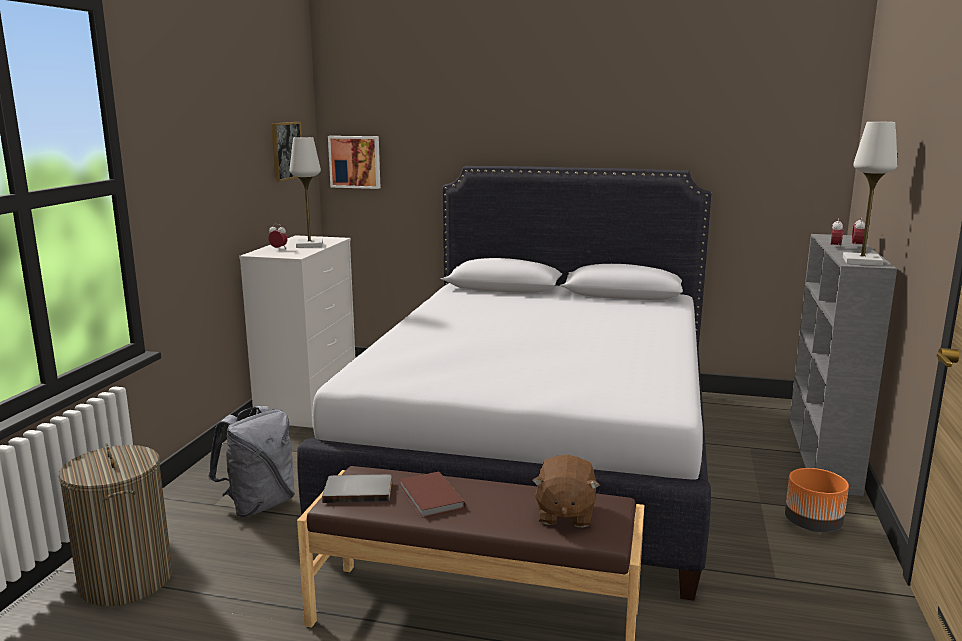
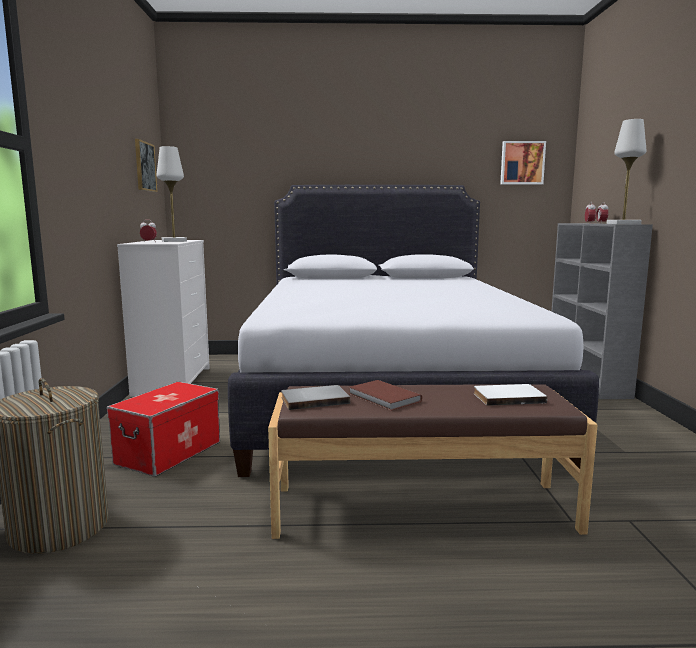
camera: 15 degrees left, 5 degrees down
(259, 505) = (168, 452): grey backpack -> storage box
(355, 161) = (197, 184): picture -> picture (522, 163)
(564, 514) = (507, 397): brown plush toy -> white book
(813, 525) = (619, 418): orange planter -> none

